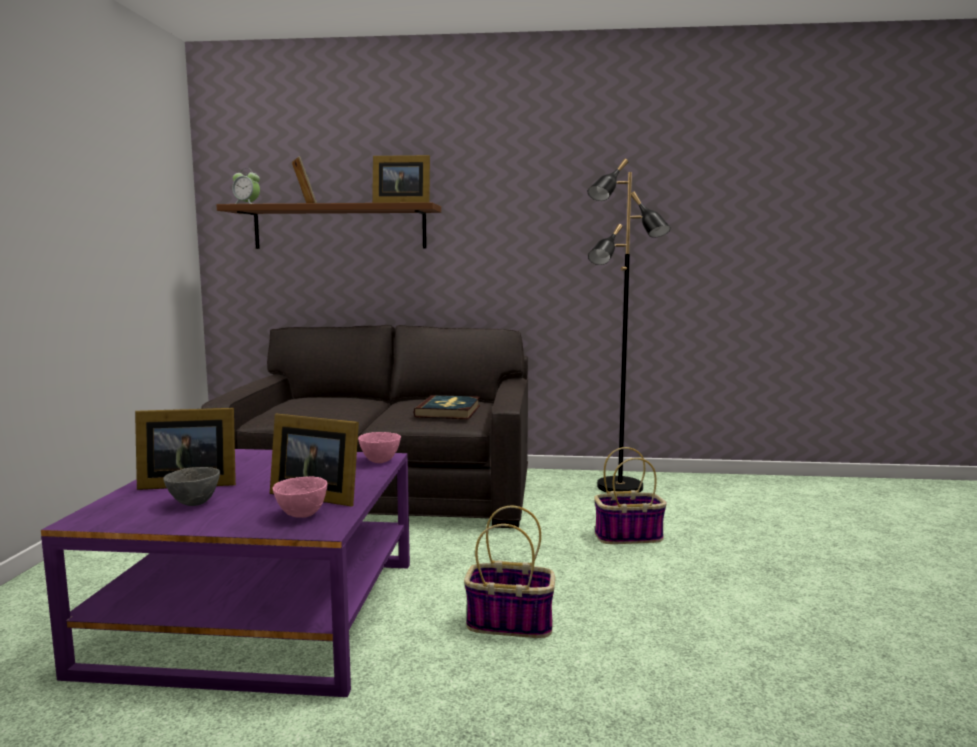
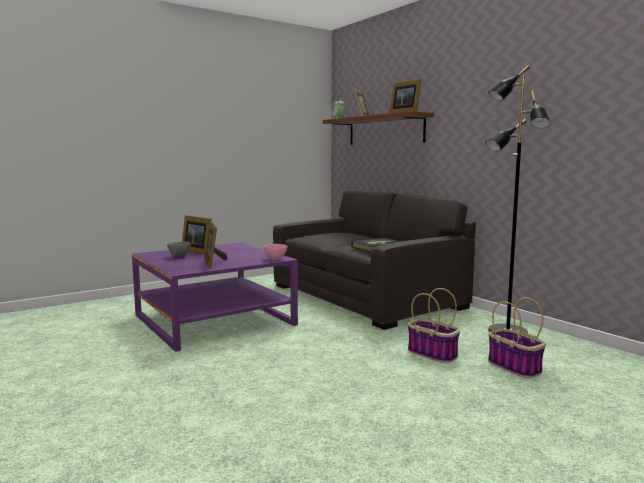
camera: 50 degrees right, 0 degrees up
(302, 515) = (189, 267): pink bowl -> none
(511, 623) = (276, 358): basket -> basket (515, 367)

